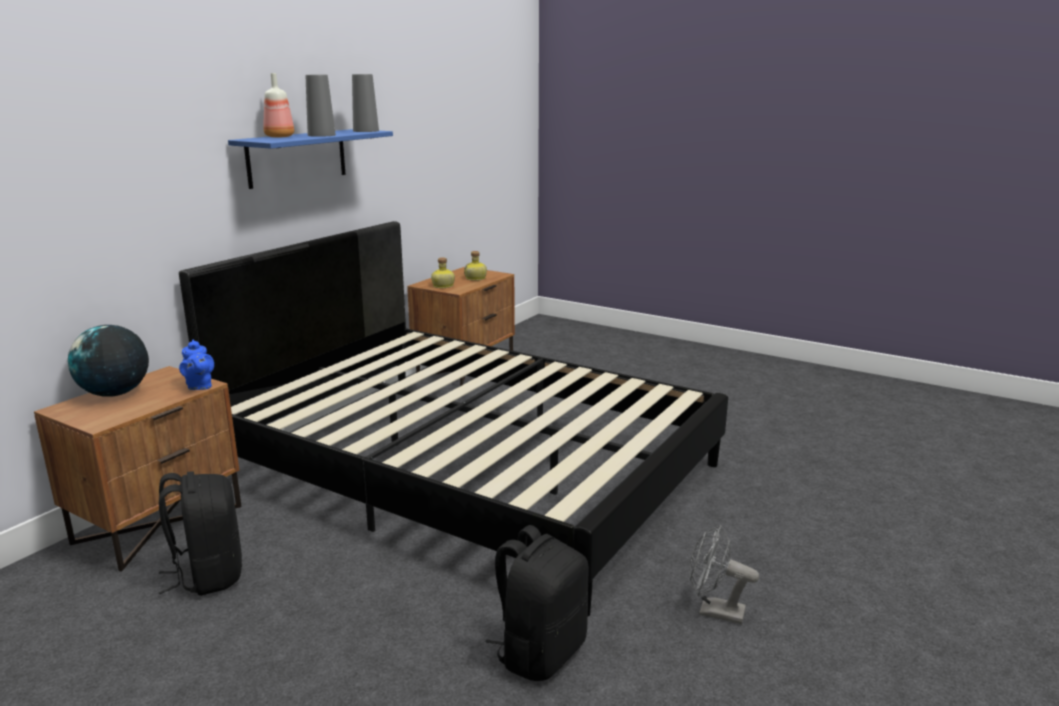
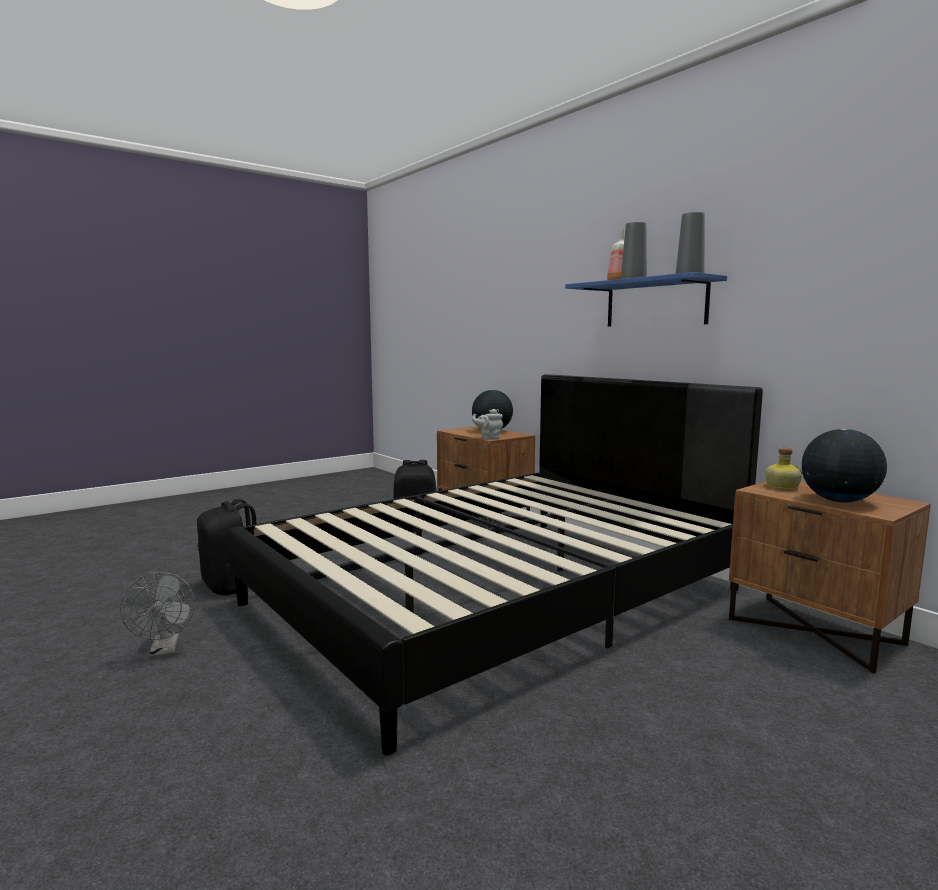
camera: 110 degrees right, 10 degrees down
(199, 386) = (489, 438): blue teapot -> grey teapot
(476, 278) = (838, 501): bottle -> globe
(714, 611) = (164, 651): grey fan -> grey fan turned 120 degrees clockwise

